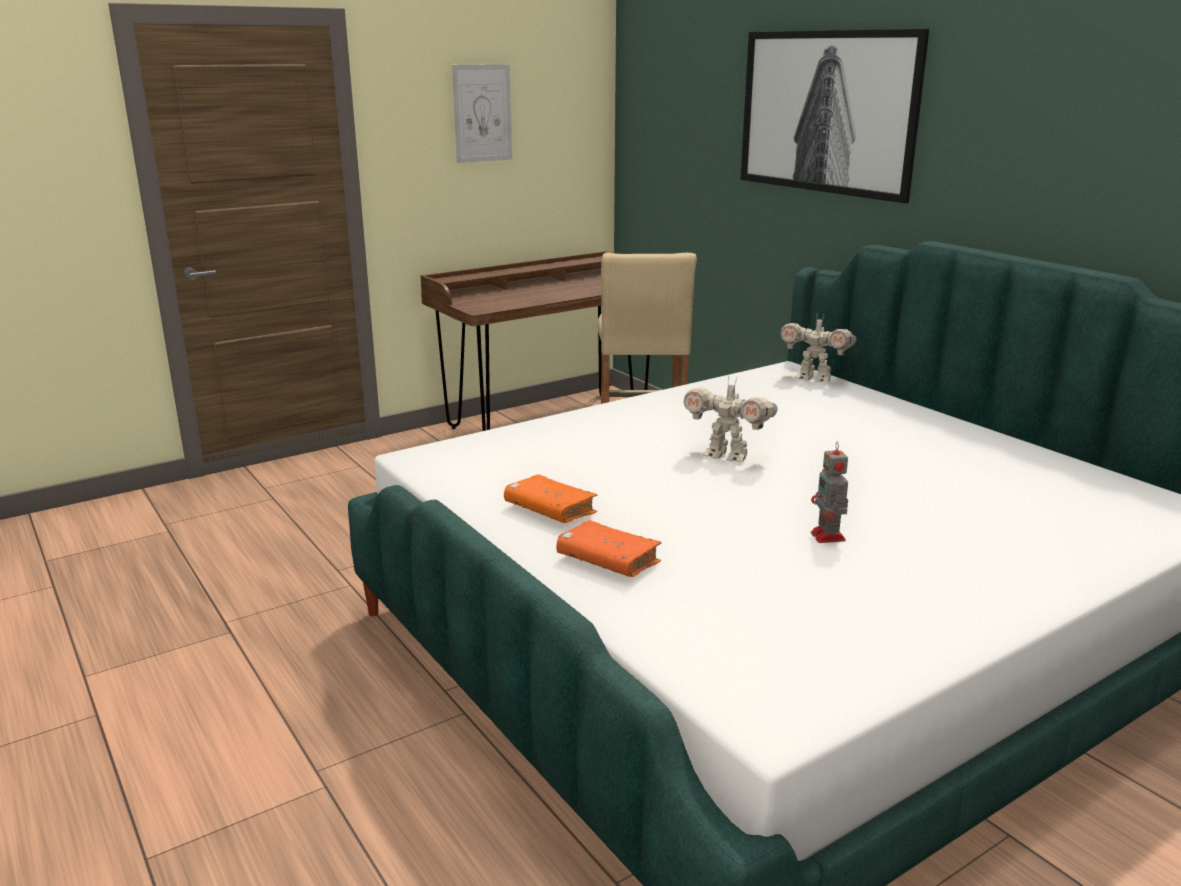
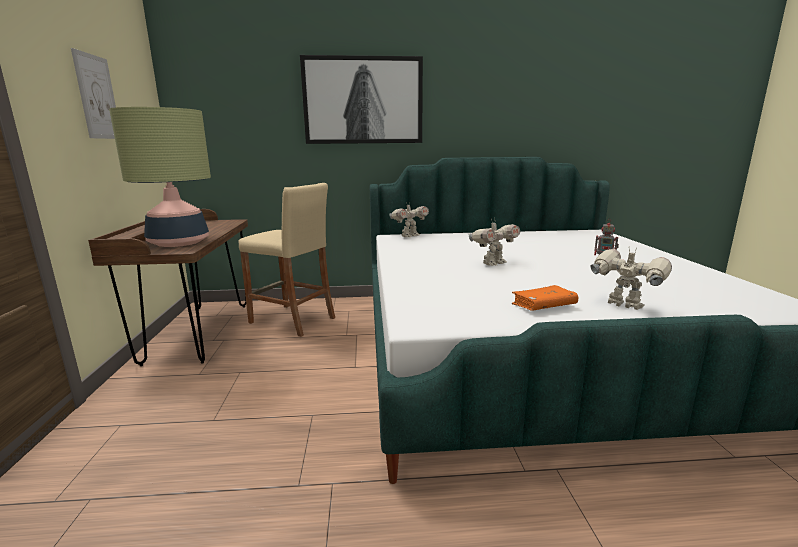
camera: 60 degrees left, 5 degrees down
(506, 298) = (179, 242): none -> table lamp
(608, 561) = (624, 306): orange book -> toy robot

